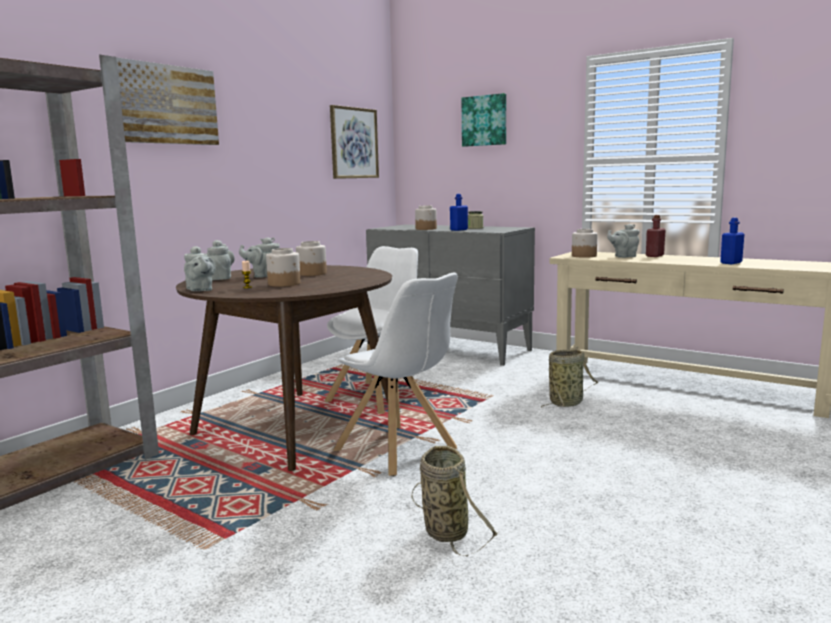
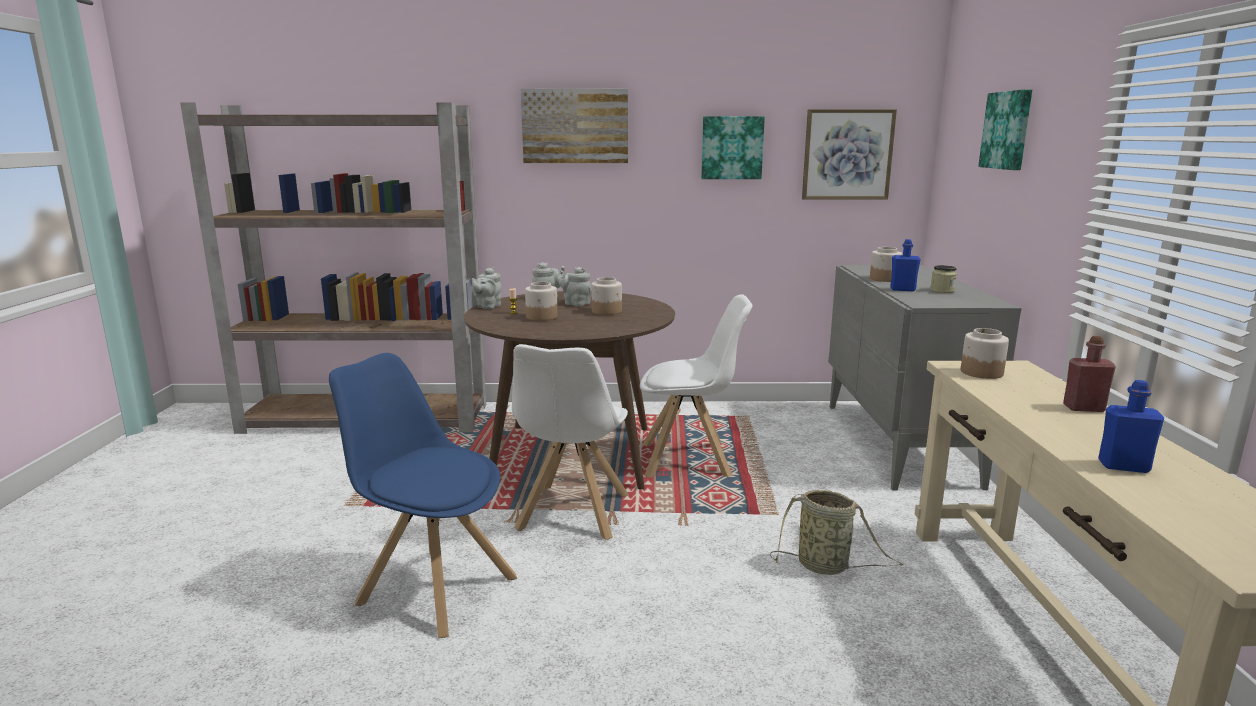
camera: 55 degrees right, 5 degrees up
(287, 134) = (731, 148): none -> picture
(444, 530) = (432, 588): basket -> blue chair
(623, 256) = (1029, 392): grey teapot -> none

